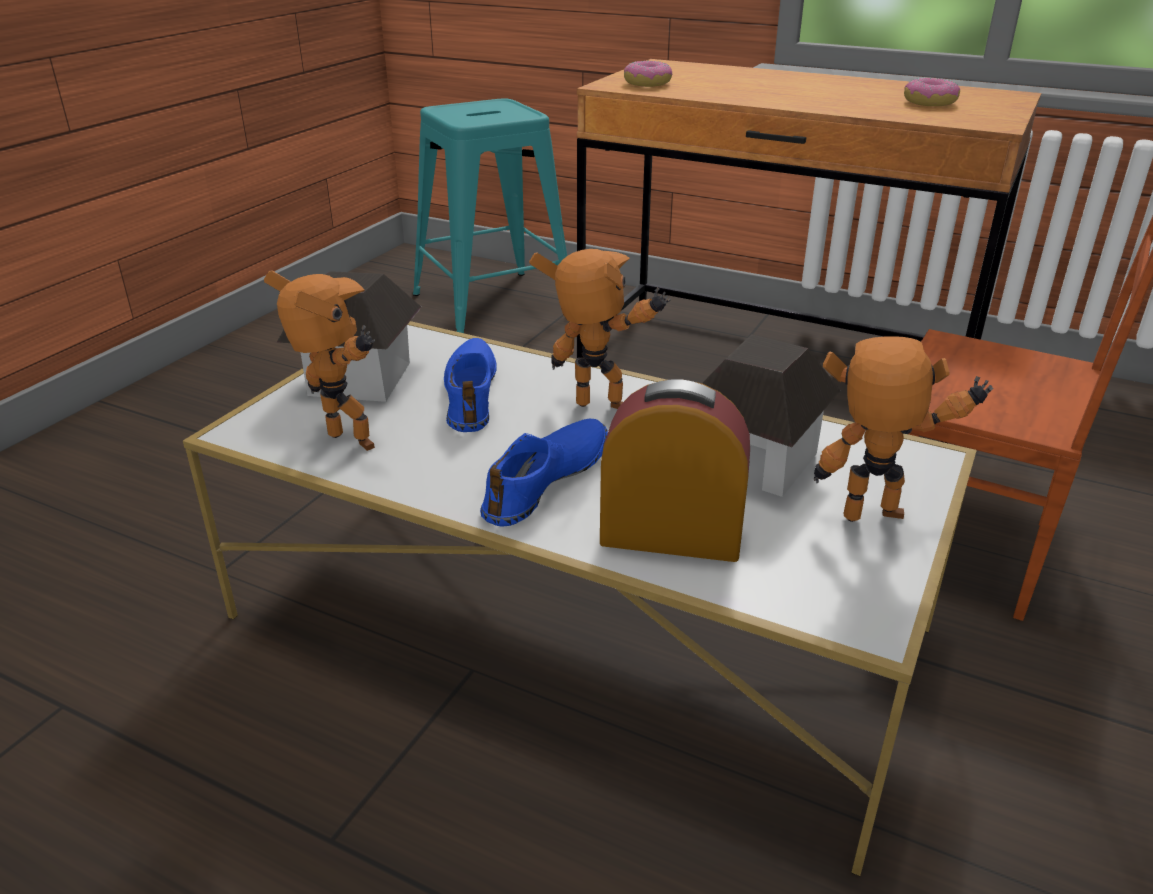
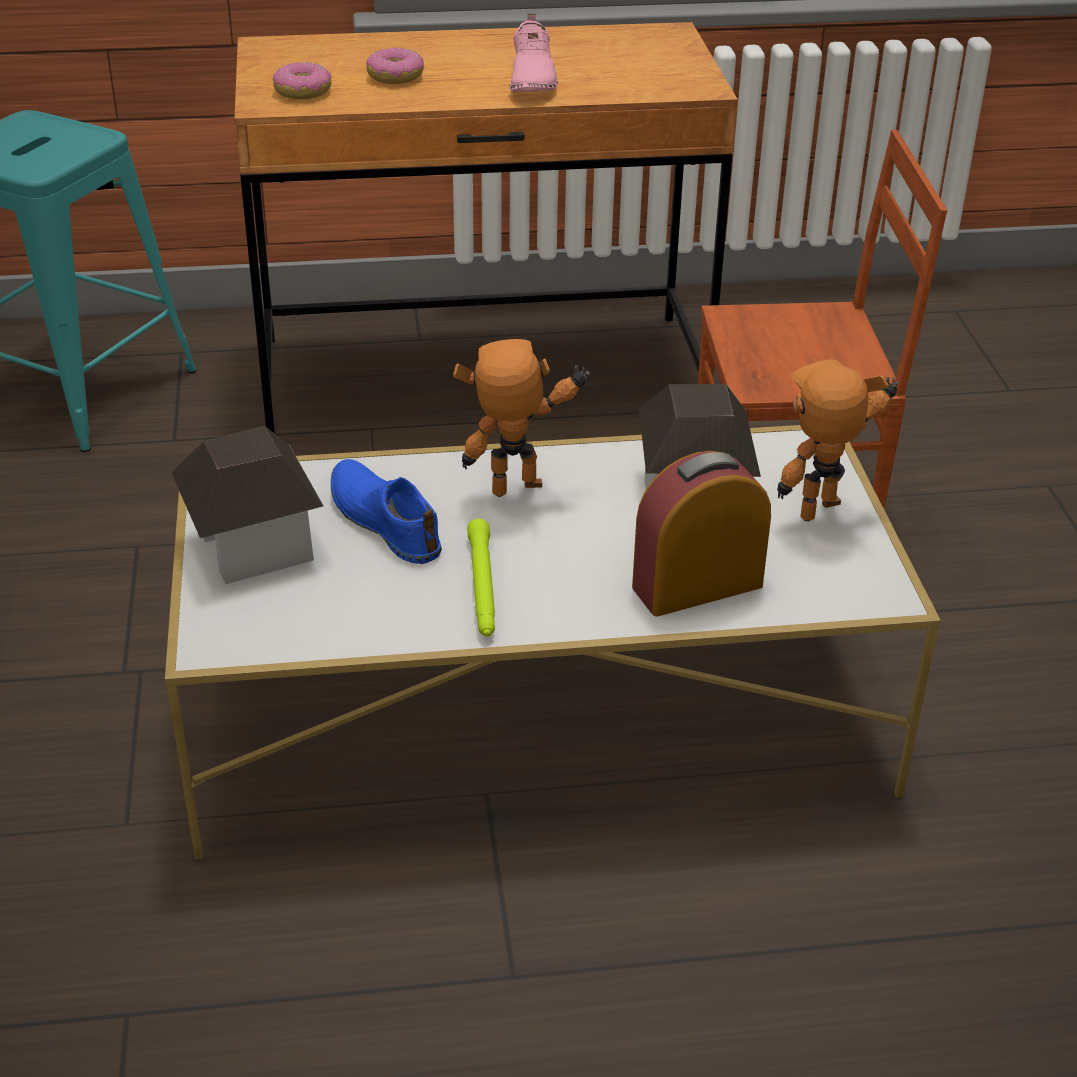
camera: 35 degrees left, 5 degrees up
(345, 445) = (335, 618): toy robot -> none
(481, 465) = (482, 587): none -> green flashlight
(547, 481) = (554, 579): blue shoe -> none
(839, 100) = (531, 79): none -> pink shoe
(929, 103) = (615, 64): donut -> donut (395, 77)

